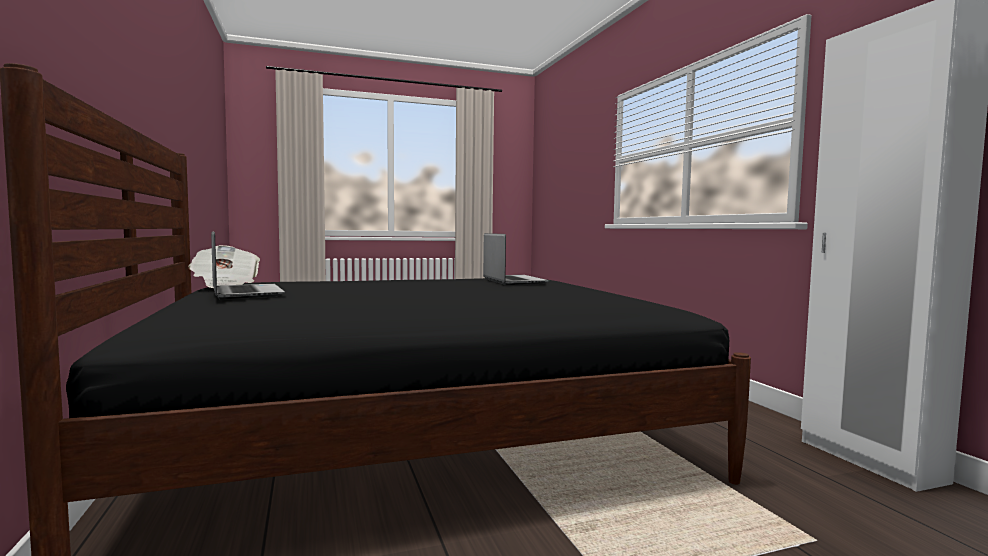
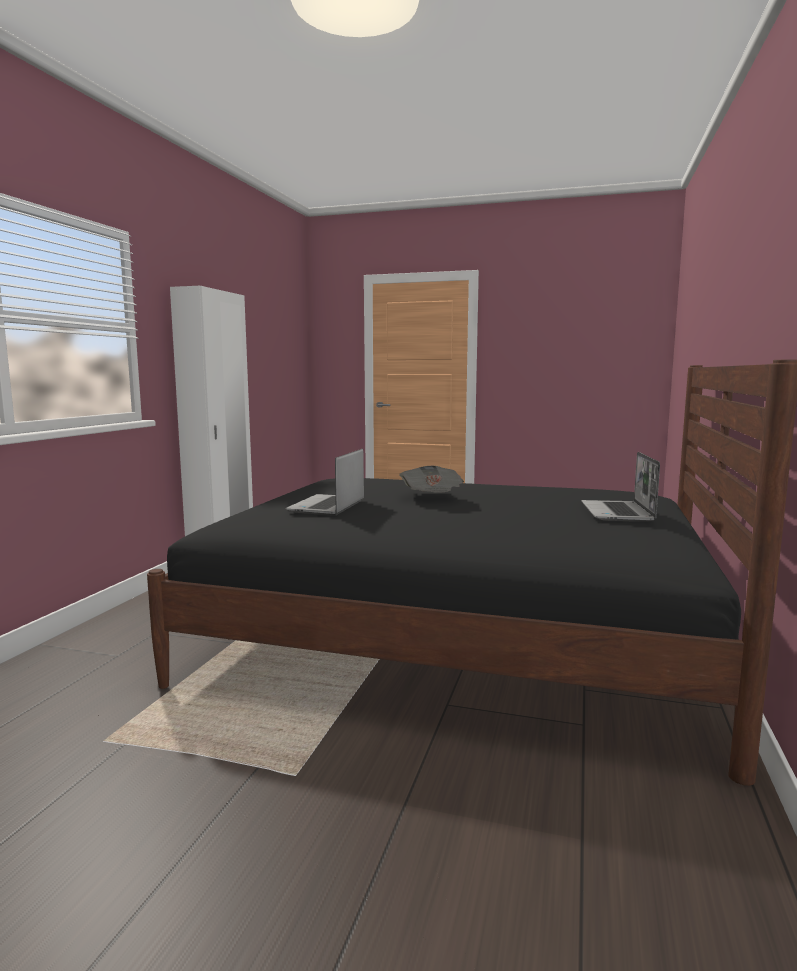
camera: 145 degrees left, 5 degrees up
(225, 285) = (660, 540): newspaper -> newspaper (432, 498)

